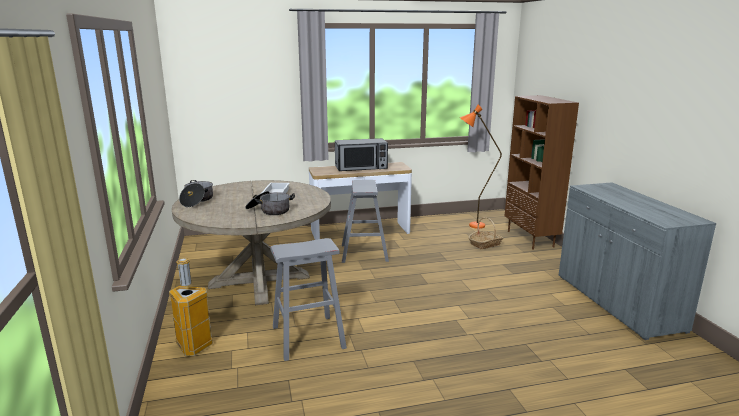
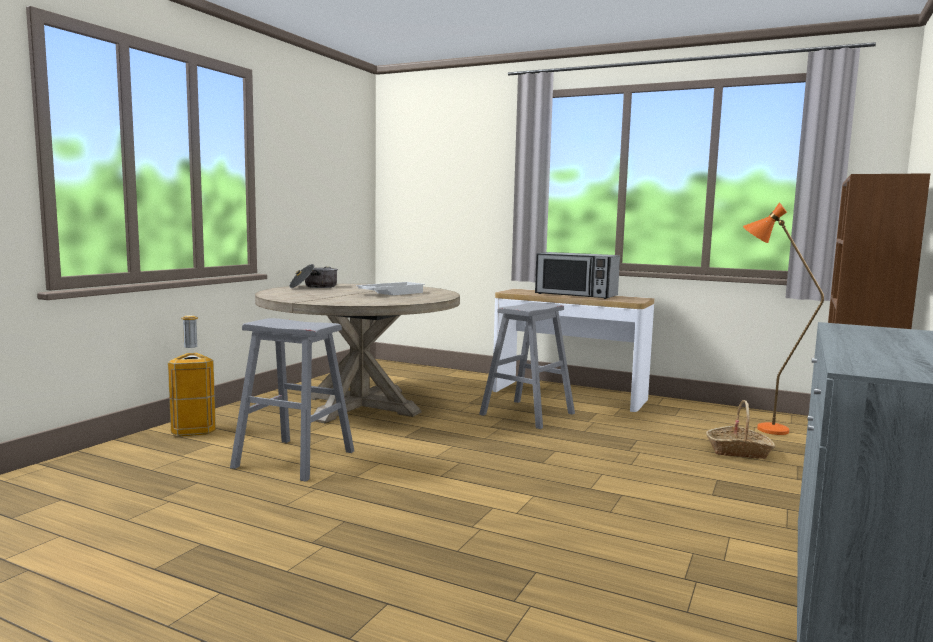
camera: 40 degrees right, 10 degrees down
(269, 210) = (346, 298): cooking pot -> none

